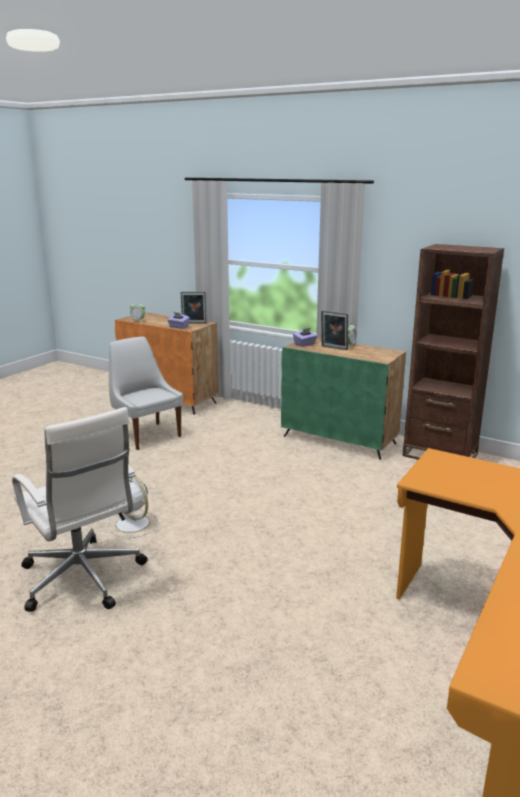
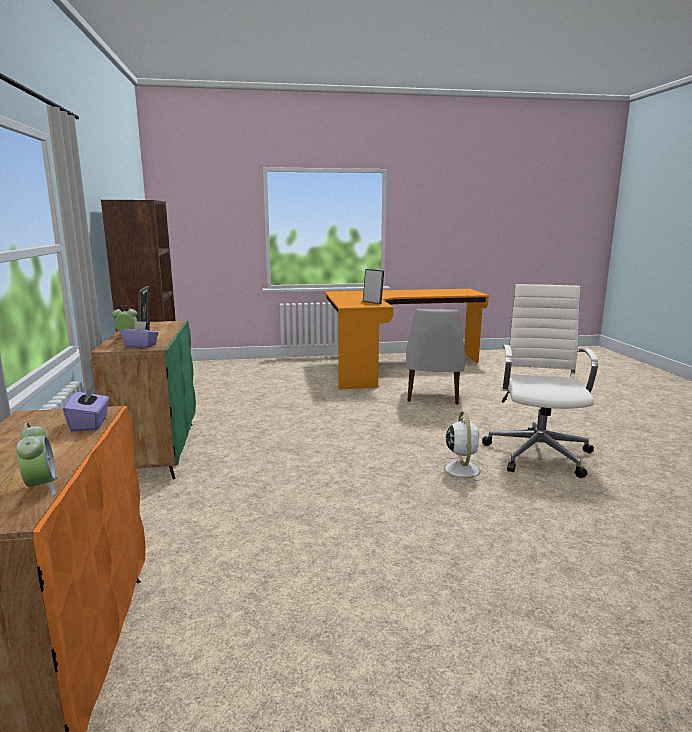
camera: 130 degrees left, 5 degrees down
(146, 435) = (280, 576): white chair -> white chair (433, 397)
(194, 323) = (39, 423): picture frame -> picture frame (373, 302)

